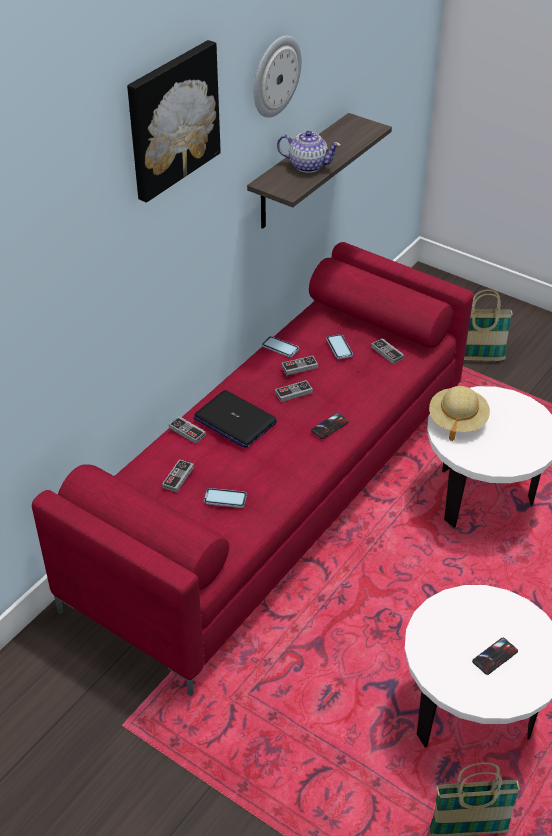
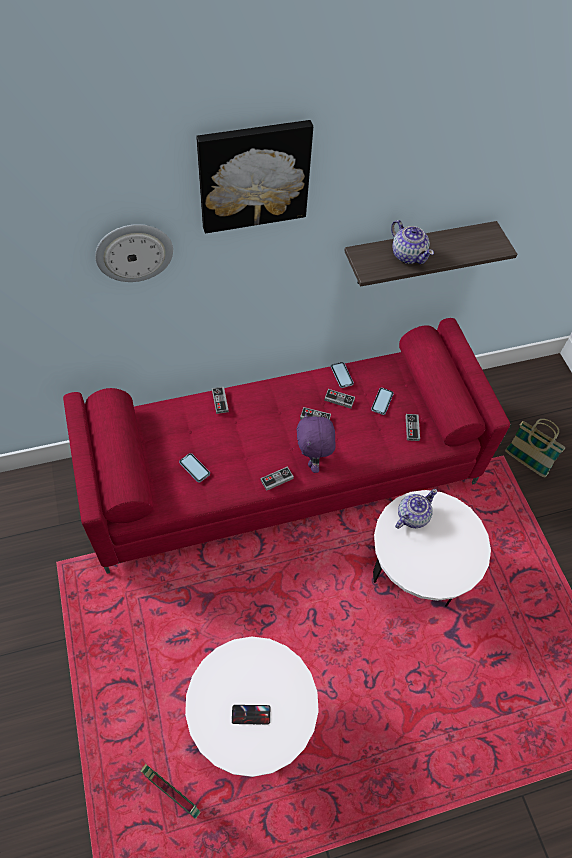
camera: 35 degrees right, 15 degrees up
(178, 477) = (182, 431): game controller -> game controller (277, 479)
(234, 420) = (256, 413): laptop -> none
(275, 76) = (400, 169): wall clock -> wall clock (134, 252)
(329, 426) = (313, 460): phone -> purple plush toy
(457, 421) = (412, 516): beige hat -> teapot

